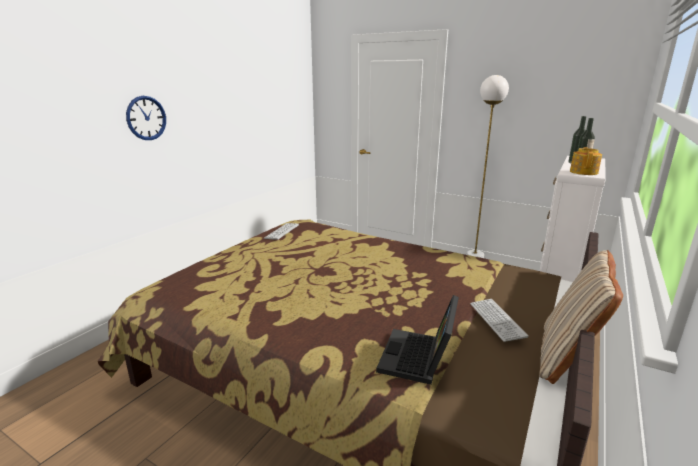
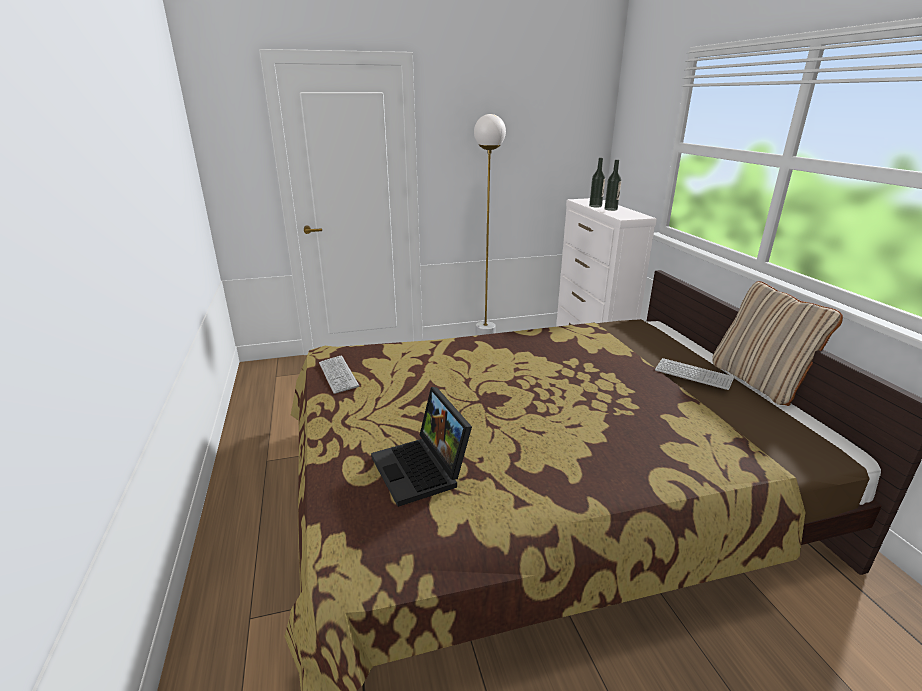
camera: 45 degrees left, 5 degrees up
(146, 118) = (83, 235): wall clock -> none
(418, 359) = (722, 436): laptop -> laptop (423, 470)
(584, 172) = (629, 215): teapot -> none

